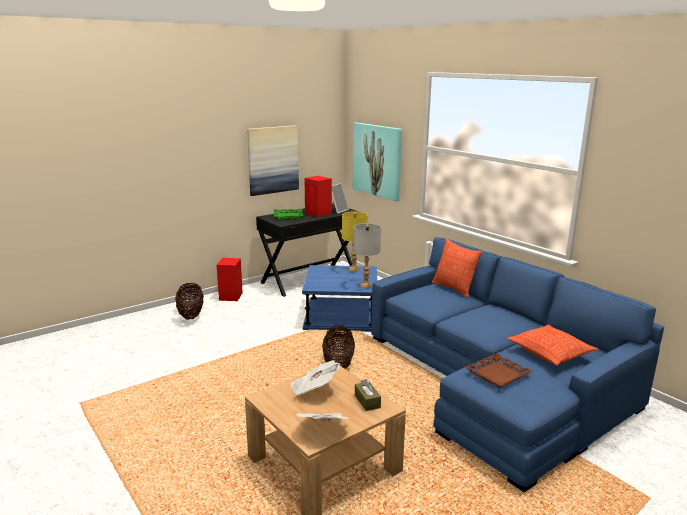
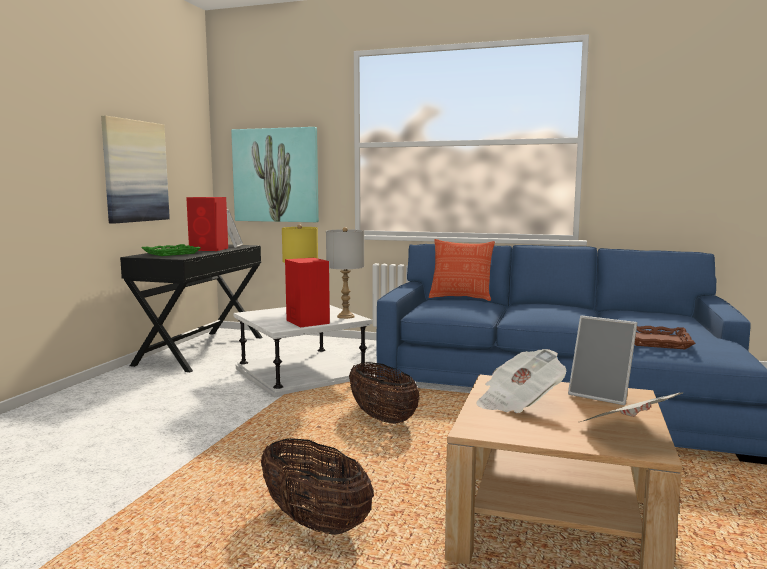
camera: 35 degrees left, 10 degrees down
(191, 315) = (57, 423): basket -> basket (315, 522)
(231, 296) = (101, 388): red speaker -> red speaker (307, 322)
(341, 315) = (302, 373): blue side table -> white side table
(367, 401) = (601, 395): brown tissue box -> picture frame
(550, 354) = (654, 320): orange pillow -> none

